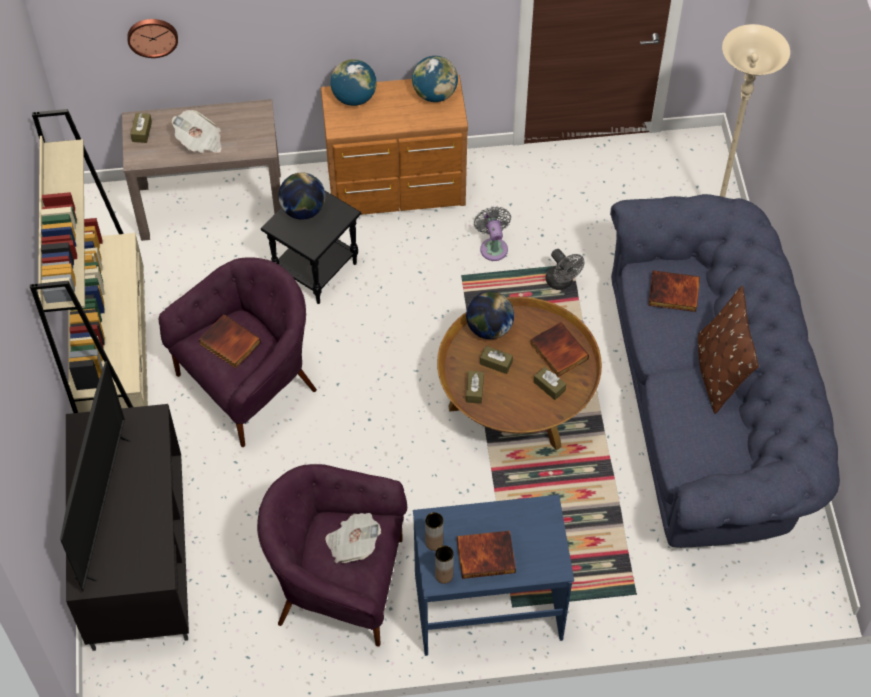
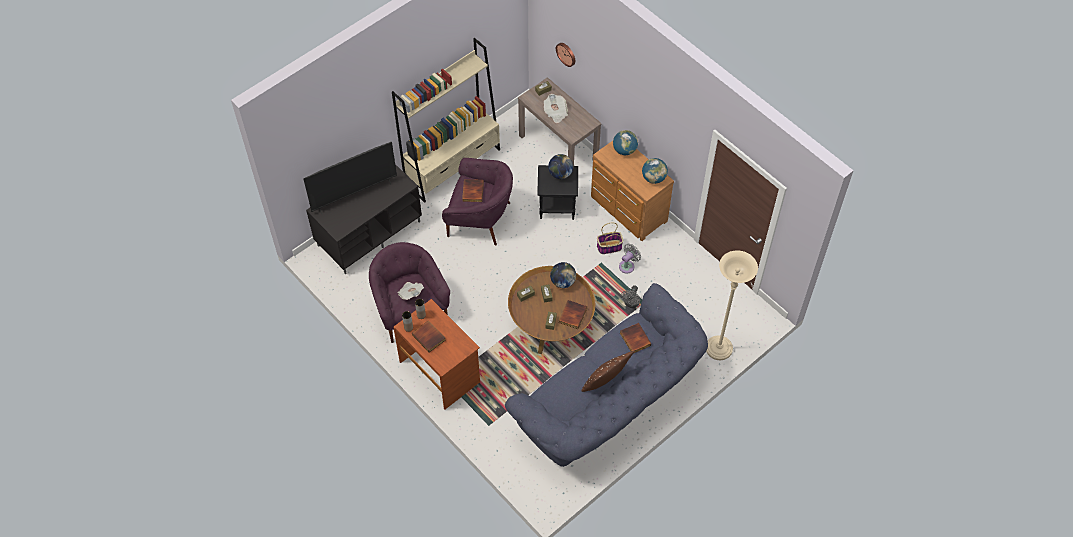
camera: 55 degrees right, 0 degrees up
(443, 250) = (609, 247): none -> basket
(488, 605) = (440, 371): blue desk -> brown desk

